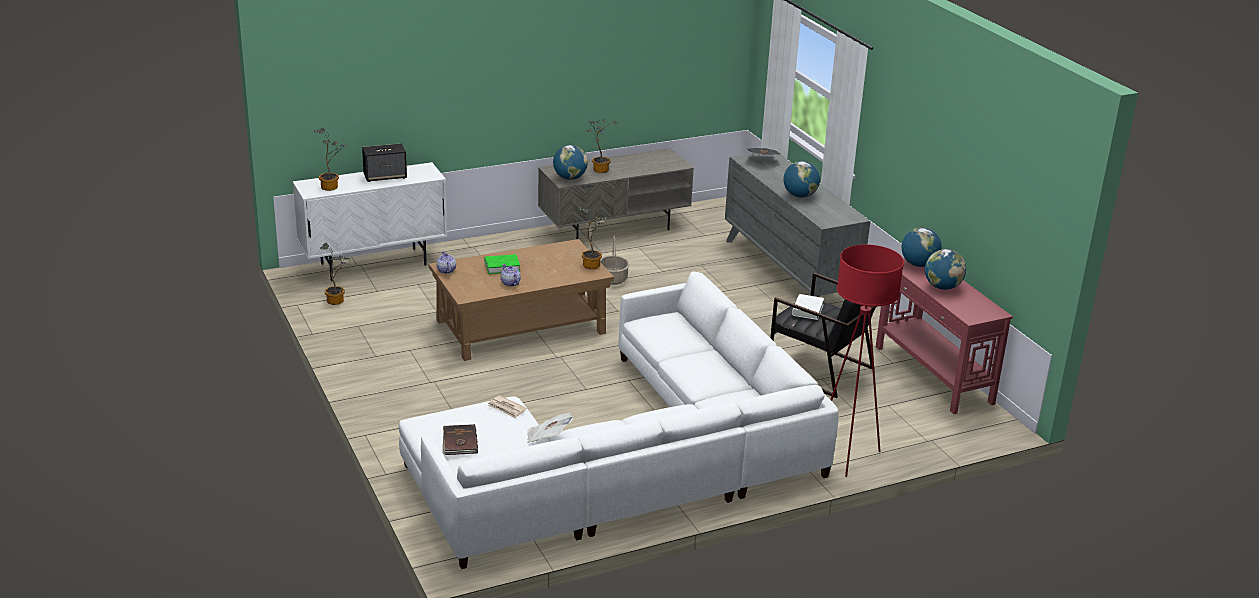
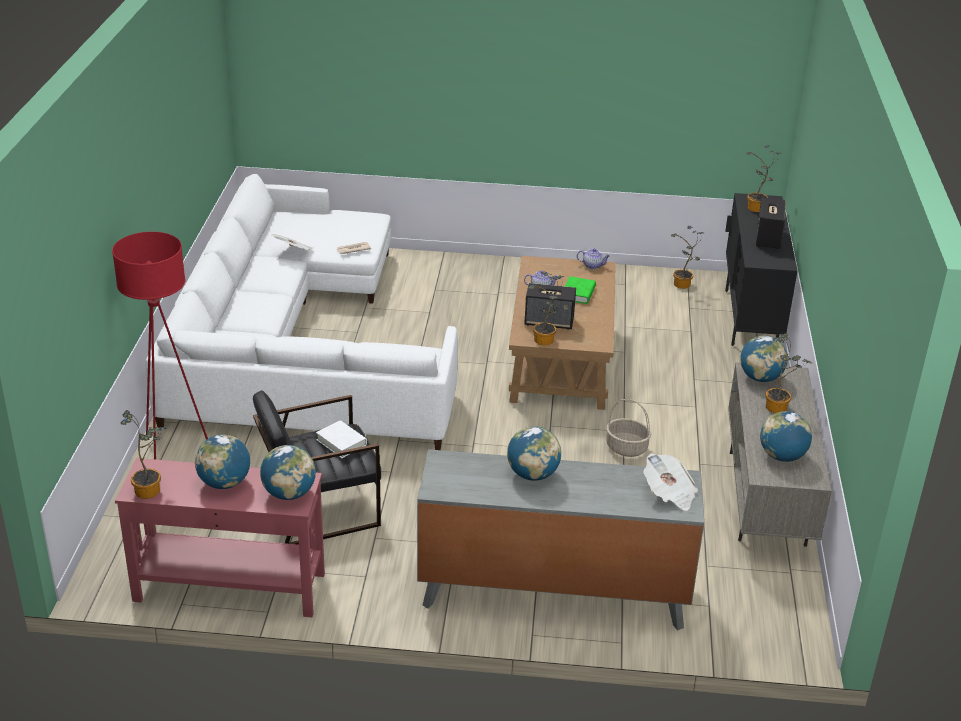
camera: 120 degrees right, 5 degrees up
(374, 264) = (750, 319): white cabinet -> black cabinet
(459, 442) = (327, 219): brown book -> none
(561, 269) = (549, 322): none -> speaker
(653, 162) = (782, 456): none -> globe
(985, 308) = (150, 489): none -> potted plant

